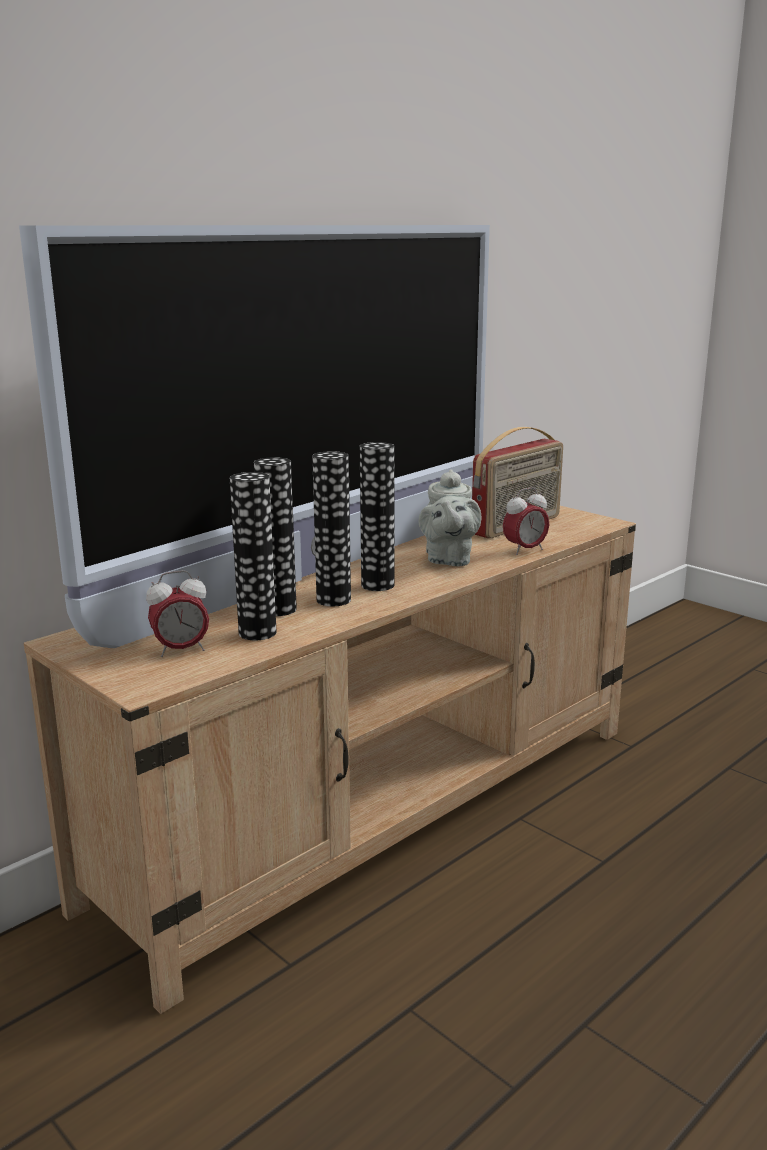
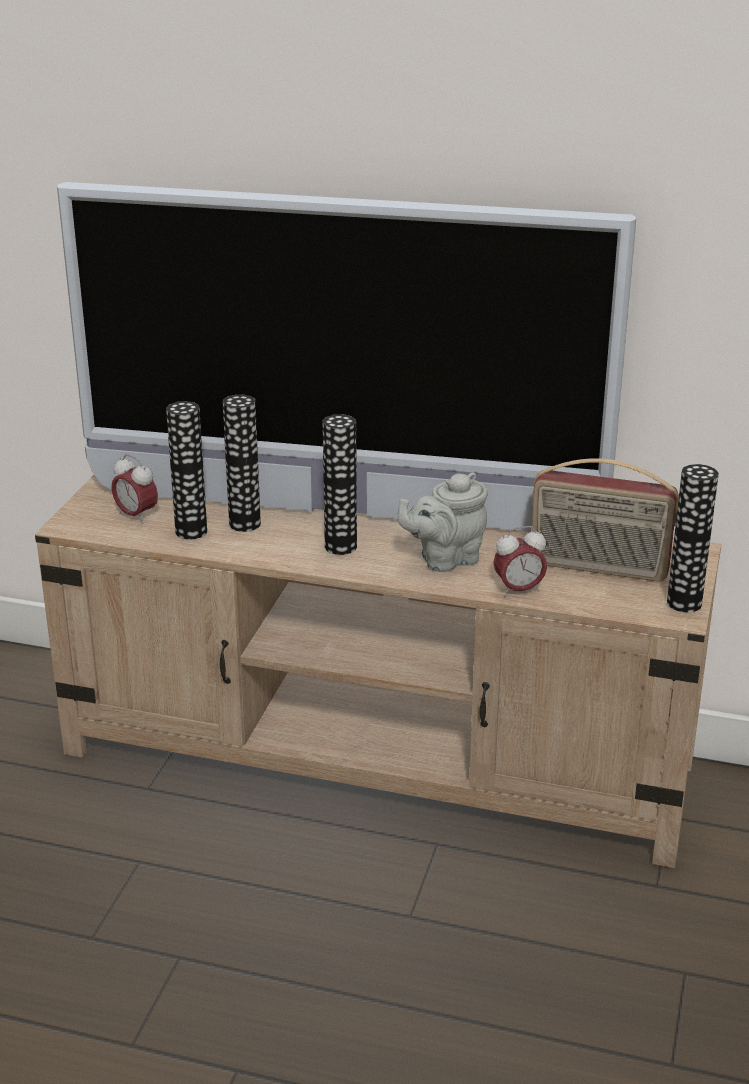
camera: 60 degrees right, 10 degrees up
(333, 600) = (287, 539): vase -> vase (684, 603)
(525, 550) = (518, 590): alarm clock -> alarm clock turned 45 degrees counterclockwise

